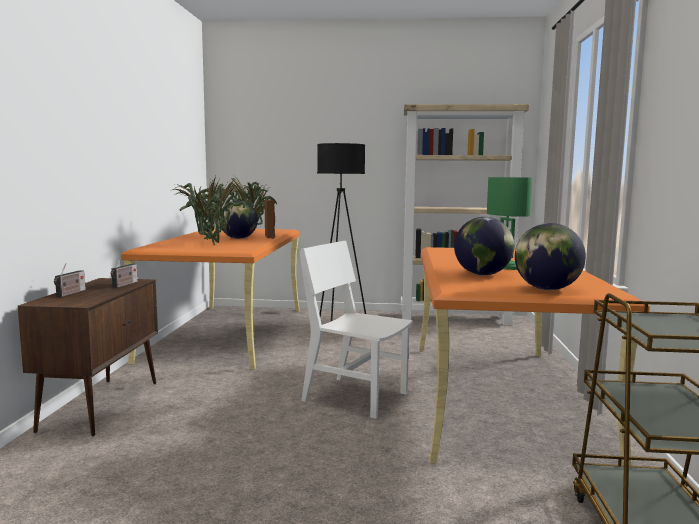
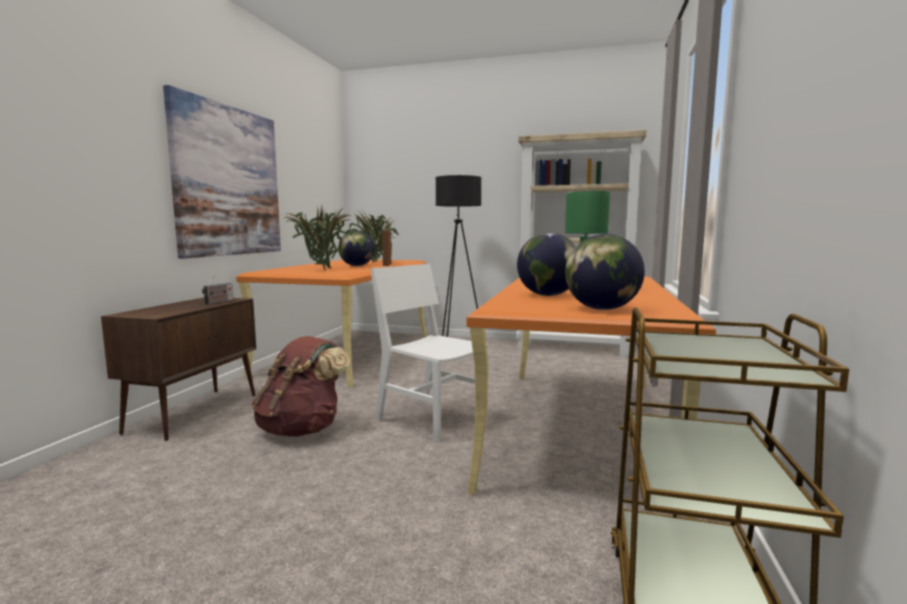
camera: 10 degrees right, 0 degrees up
(70, 293) = (161, 308): radio -> none
(114, 150) = (229, 181): none -> picture
(232, 415) = (302, 429): none -> brown backpack

